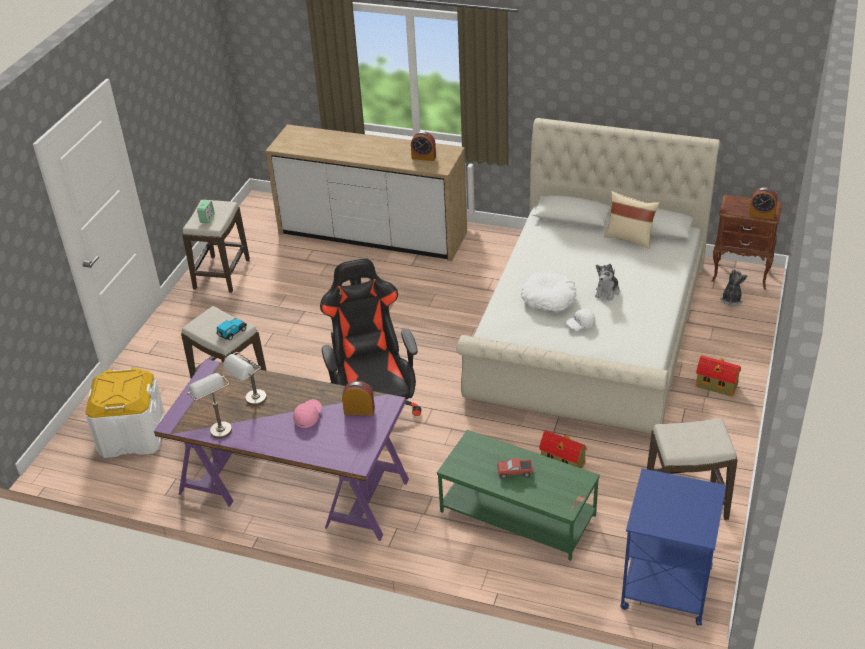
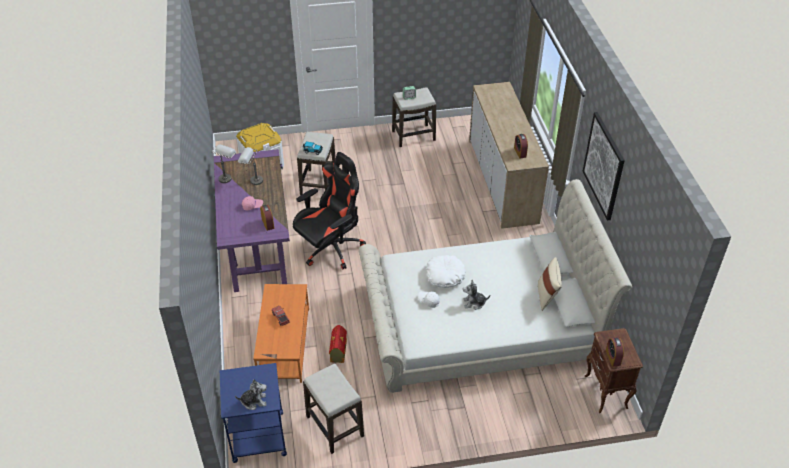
camera: 60 degrees right, 5 degrees up
(518, 513) = (285, 344): green coffee table -> orange coffee table
(584, 66) = (604, 166): none -> picture
(717, 386) = (462, 412): toy house -> none
(731, 300) = (570, 394): plush toy -> plush toy (254, 401)

